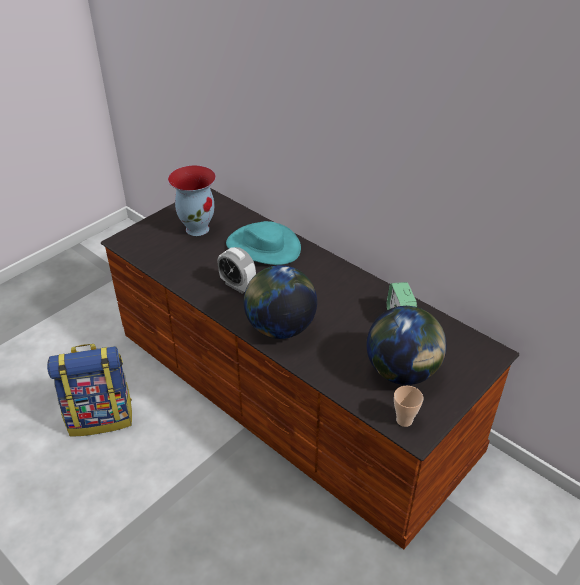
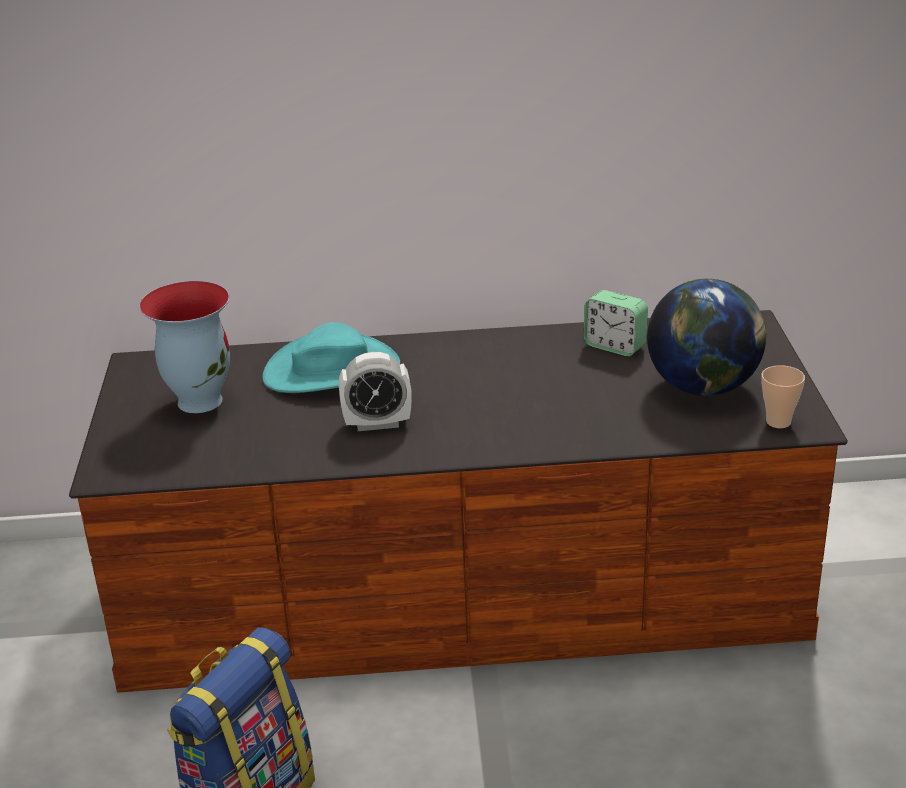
camera: 45 degrees left, 10 degrees down
(280, 328) = (509, 430): globe -> none

